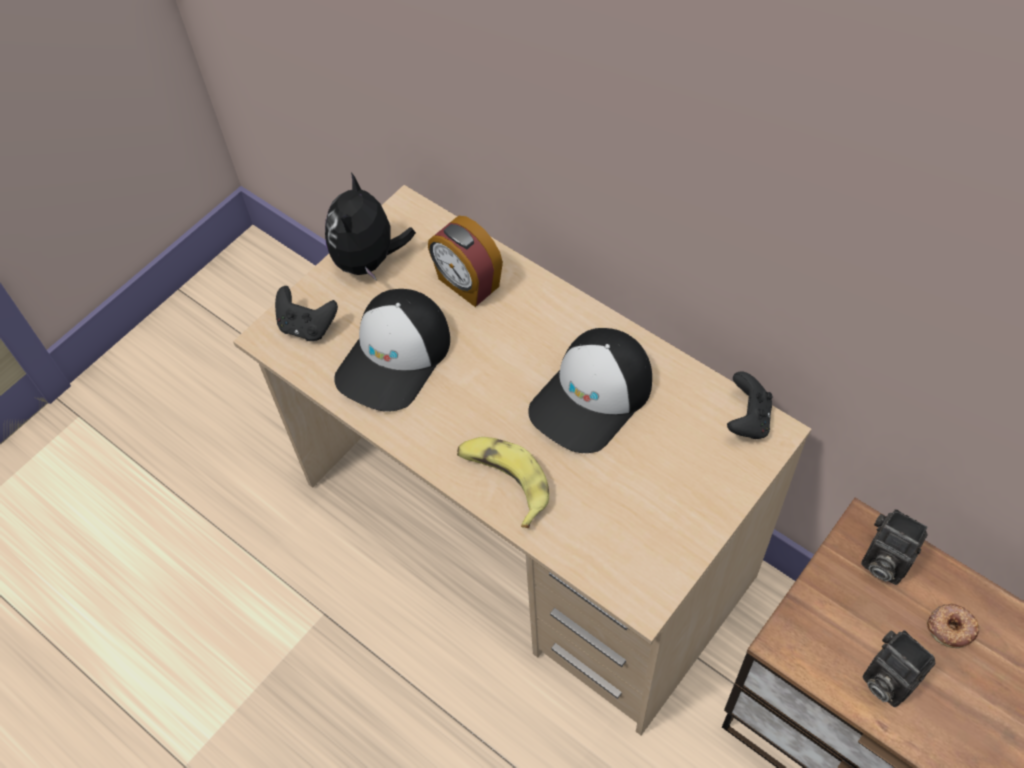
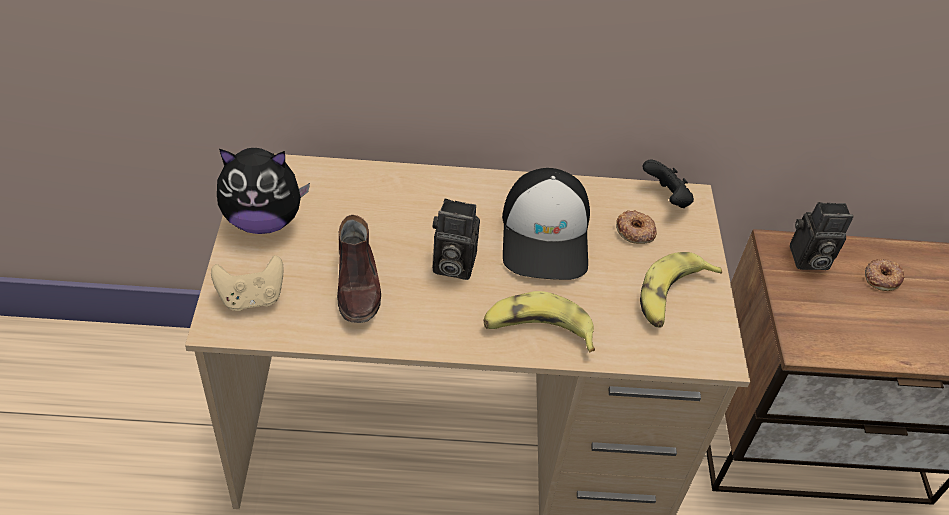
camera: 45 degrees left, 10 degrees down
(307, 326) = (251, 298): black game controller -> beige game controller
(369, 260) = (263, 221): plush toy -> plush toy turned 60 degrees counterclockwise
(395, 358) = (358, 284): cap -> brown shoe
(467, 284) = (369, 201): alarm clock -> none
(656, 519) = (672, 296): none -> banana
(682, 436) = (635, 231): none -> donut
(886, 679) = (880, 332): camera -> camera (451, 265)

